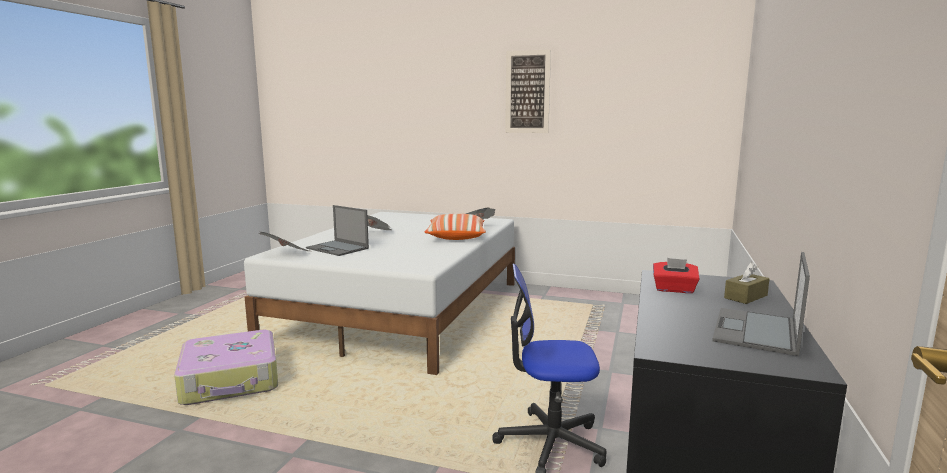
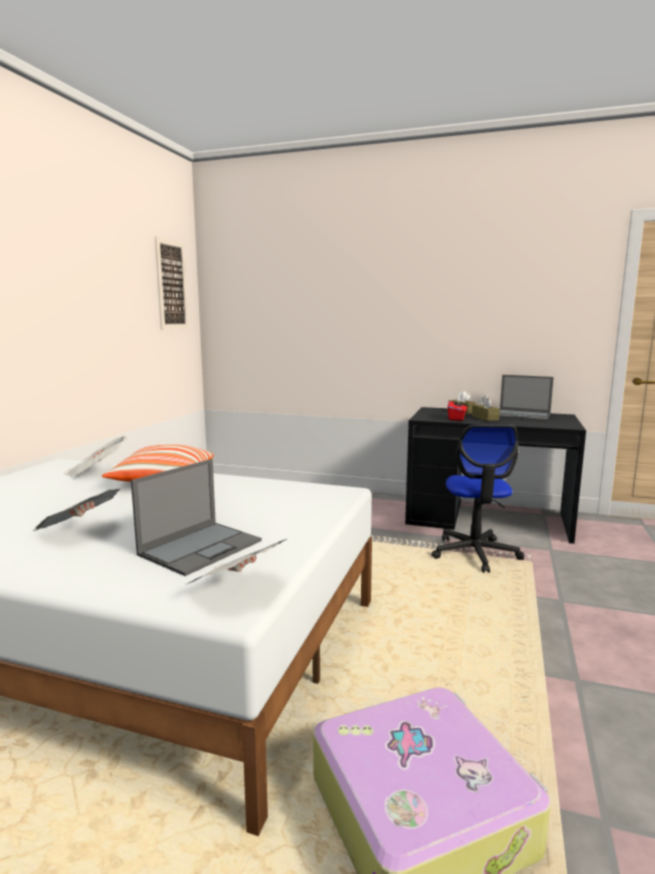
camera: 90 degrees left, 0 degrees up
(527, 92) = (40, 266): picture -> picture (172, 285)
(695, 304) = (485, 418): none -> brown tissue box

